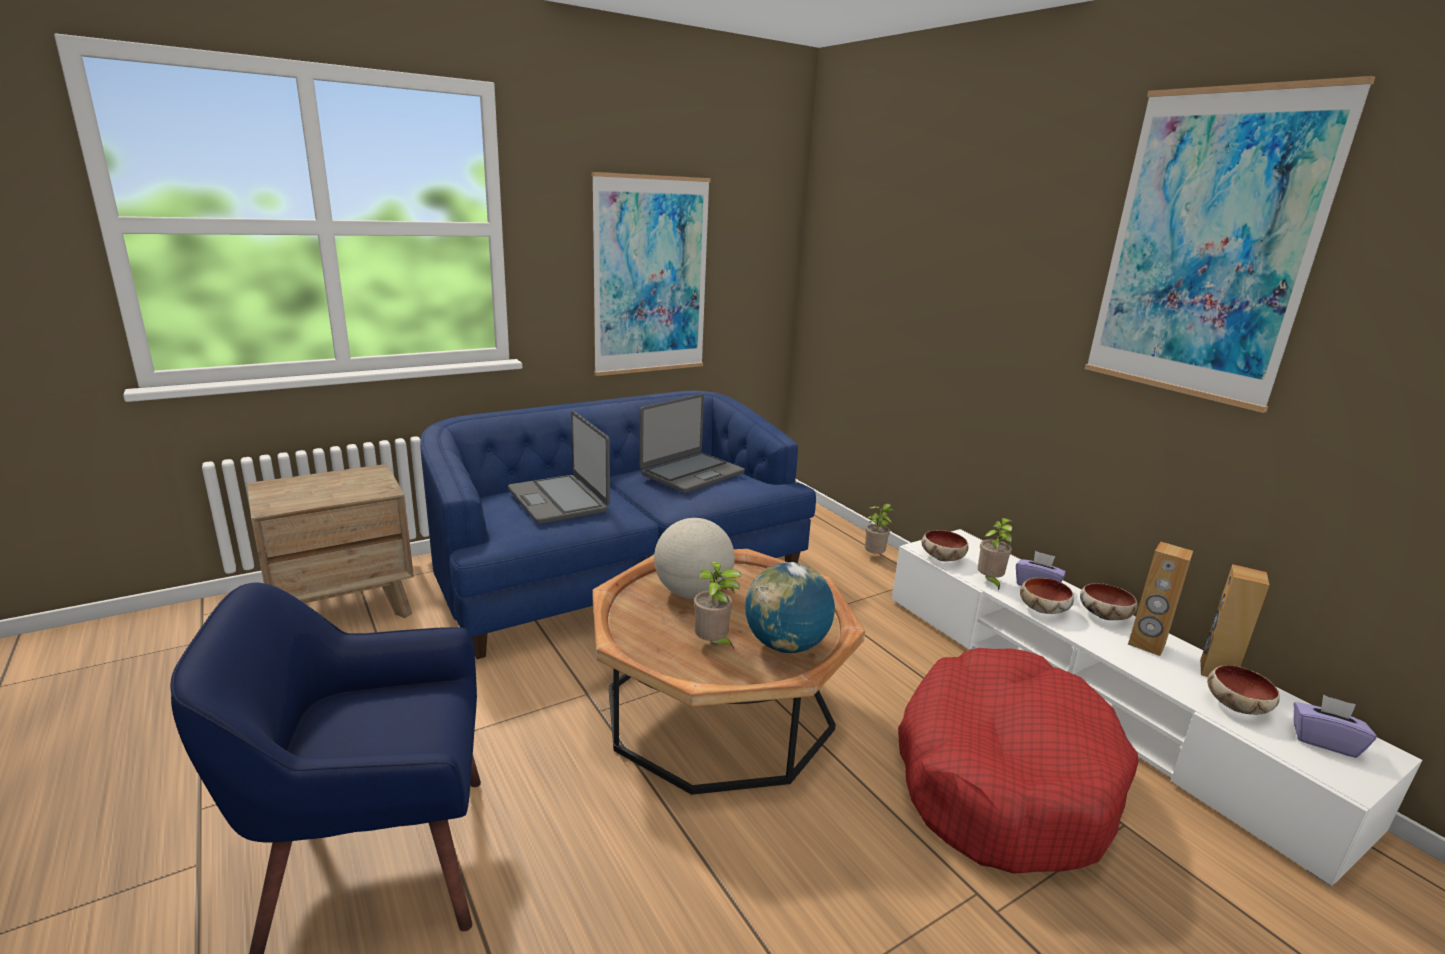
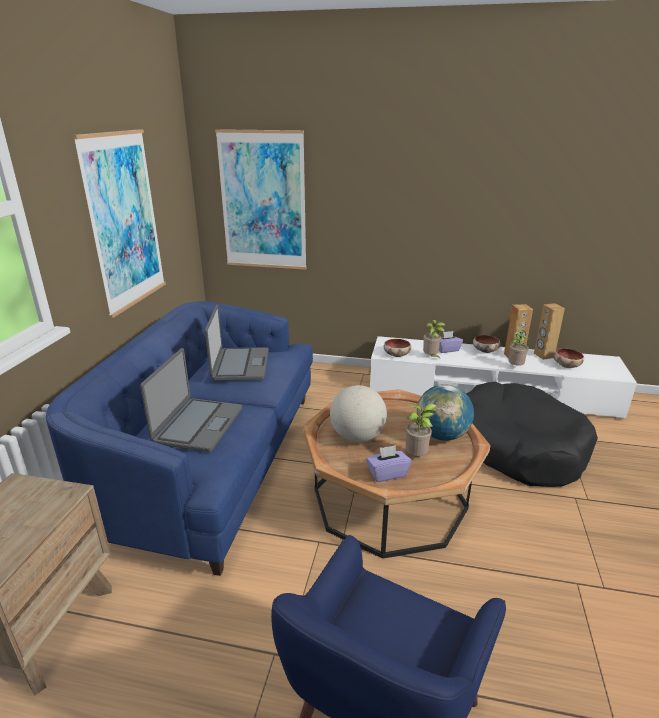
camera: 45 degrees left, 5 degrees up
(559, 500) = (198, 425): laptop -> laptop turned 90 degrees counterclockwise
(875, 556) = (326, 372): potted plant -> potted plant (515, 367)
(1002, 777) = (517, 446): red dog bed -> black dog bed
(1043, 609) = (466, 359): bowl -> none
(1207, 247) = (503, 151): picture -> picture (263, 201)
(1324, 741) = (598, 364): purple tissue box -> purple tissue box (387, 473)

